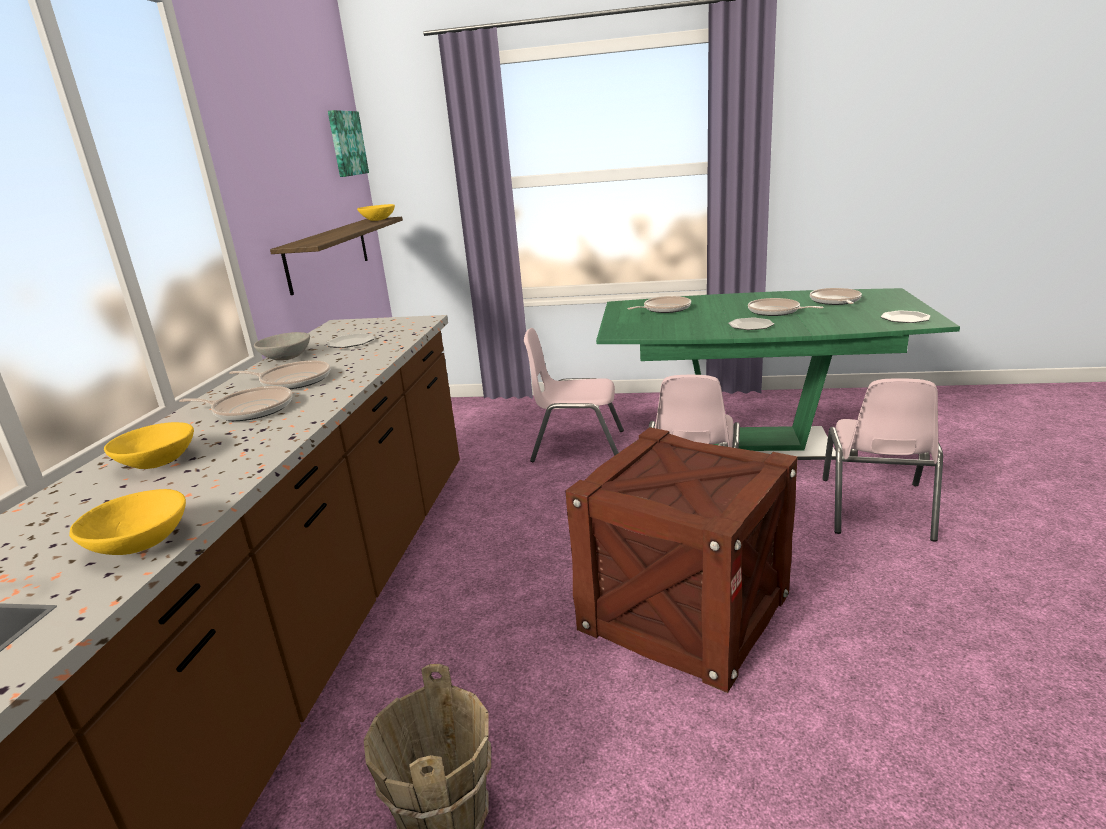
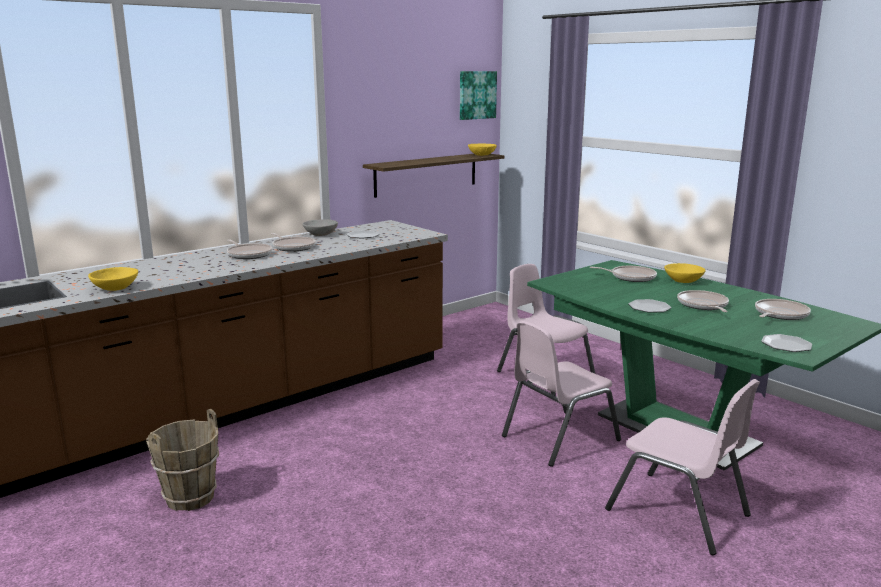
camera: 40 degrees right, 5 degrees down
(157, 462) = (178, 264): yellow bowl -> yellow bowl (683, 281)
(684, 611) = (427, 489): crate -> none
(875, 508) = (678, 512): pink chair -> pink chair turned 105 degrees counterclockwise

